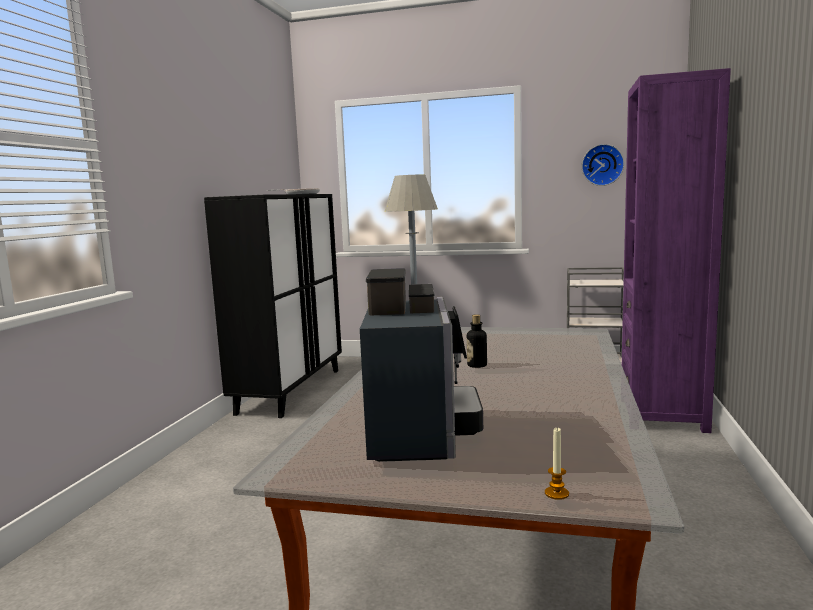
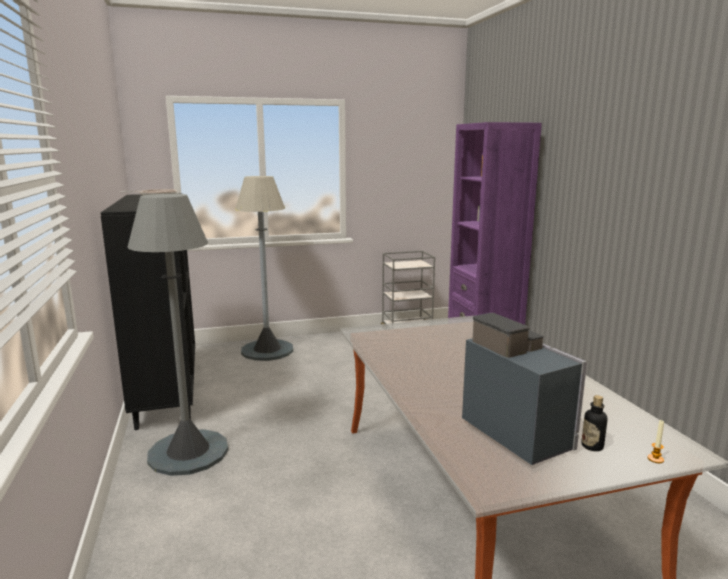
camera: 30 degrees left, 5 degrees up
(253, 441) = (188, 452): none -> grey floor lamp
(477, 365) = (457, 363): bottle -> bottle (592, 446)
(602, 165) = (407, 170): wall clock -> none

